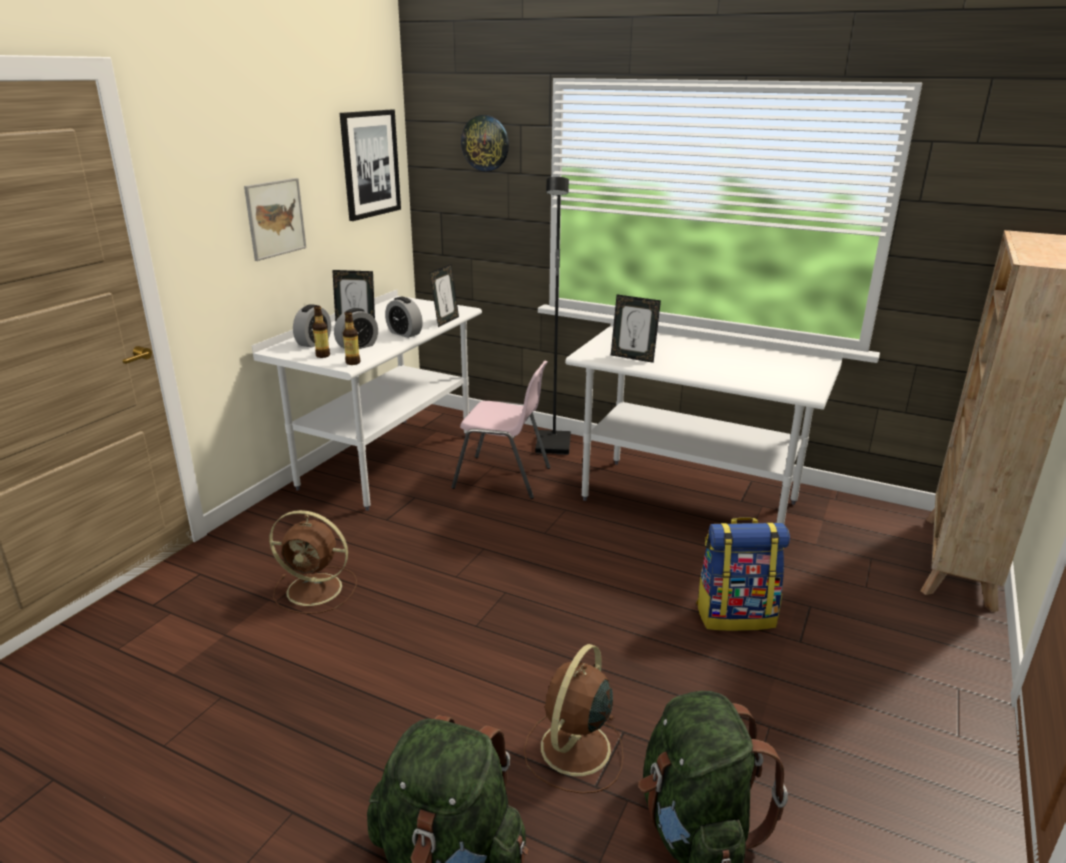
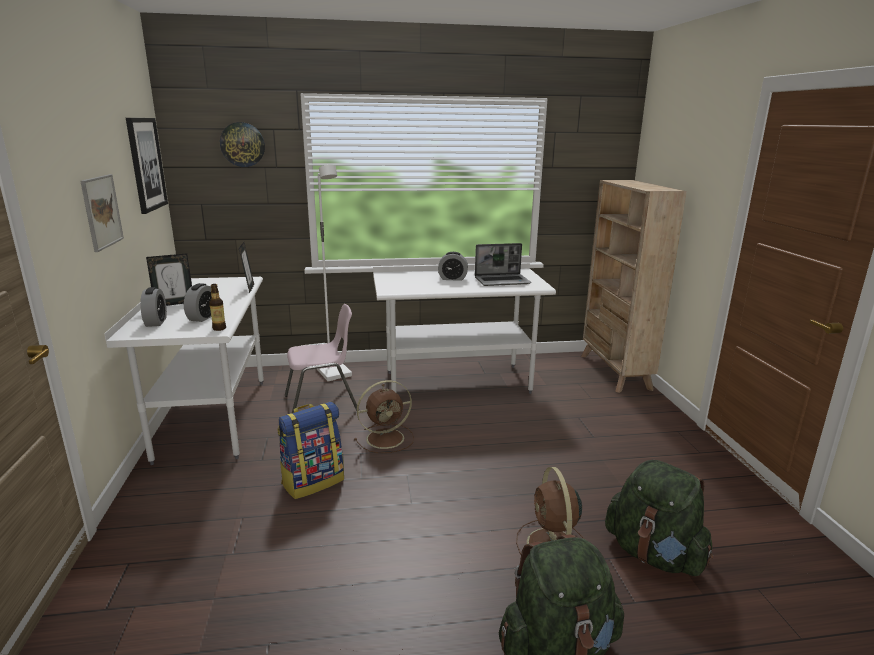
camera: 35 degrees left, 5 degrees down
(317, 589) = (260, 530): brown fan -> brown fan (387, 438)
(323, 355) = (182, 329): bottle -> none
(404, 333) = (228, 302): alarm clock -> alarm clock (452, 278)
(554, 445) = (335, 373): black floor lamp -> white floor lamp
(633, 357) = (419, 287): picture frame -> none
(736, 615) = (550, 435): backpack -> backpack (313, 481)
(763, 372) = (502, 281): none -> laptop

